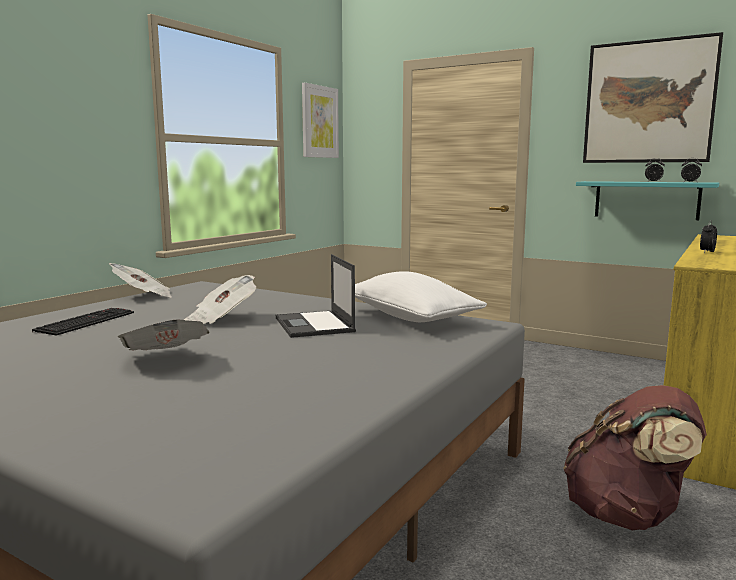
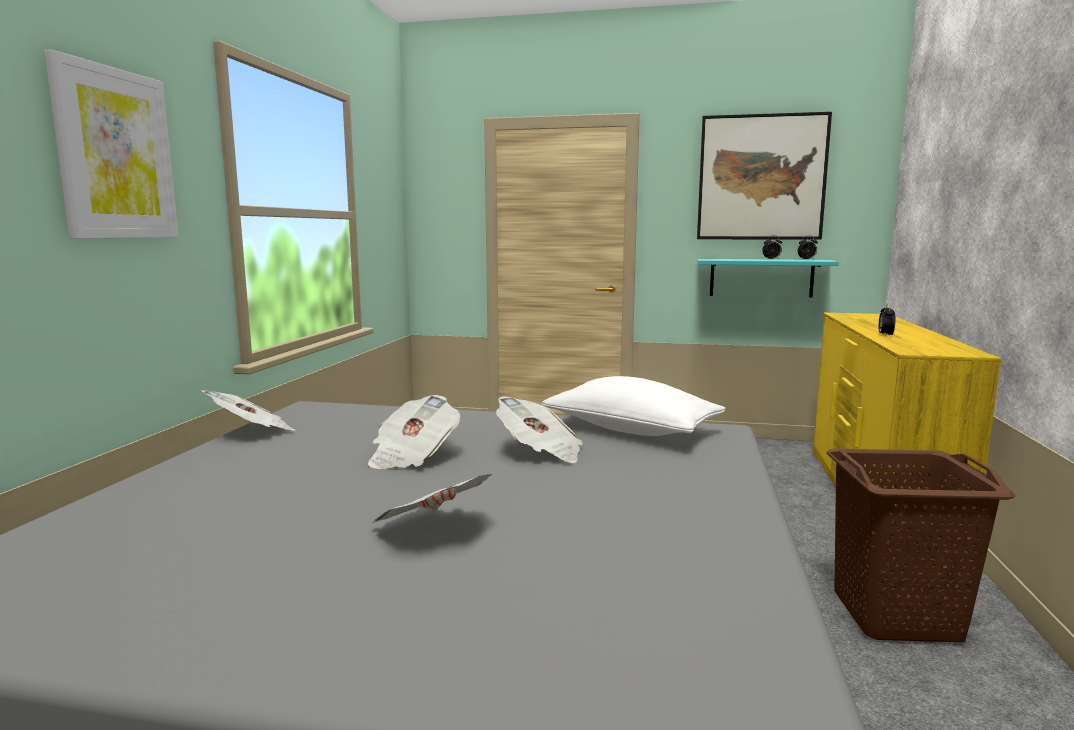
camera: 20 degrees left, 0 degrees up
(86, 321) = (223, 482): keyboard -> none
(314, 325) = (541, 452): laptop -> newspaper
(319, 122) = (386, 188): picture -> picture (115, 154)
(627, 515) = (897, 616): brown backpack -> brown laundry basket

